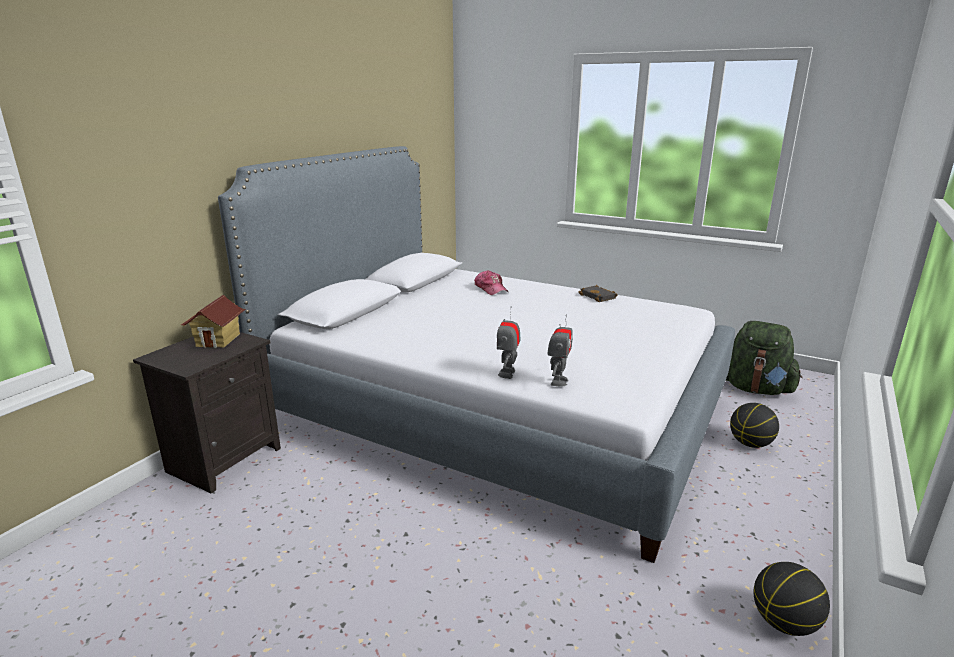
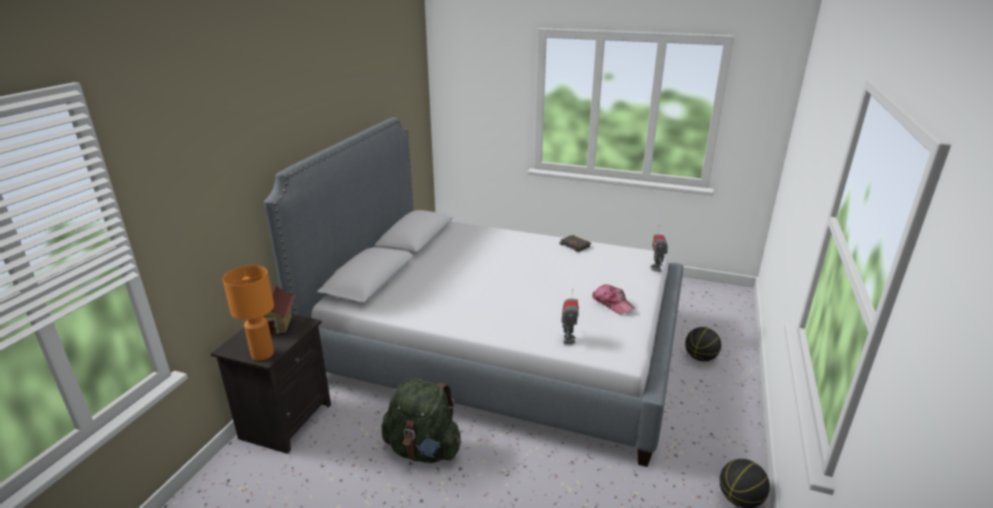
camera: 10 degrees left, 5 degrees up
(187, 365) = (263, 354): none -> orange table lamp
(491, 289) = (485, 243): cap -> cap (612, 303)
(507, 373) = (527, 335): toy robot -> toy robot (656, 268)
(755, 389) = (697, 307): green backpack -> green backpack (423, 449)

